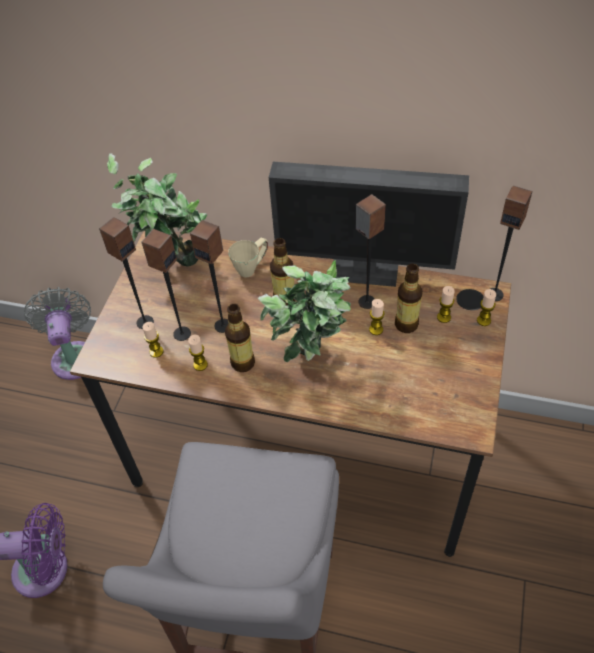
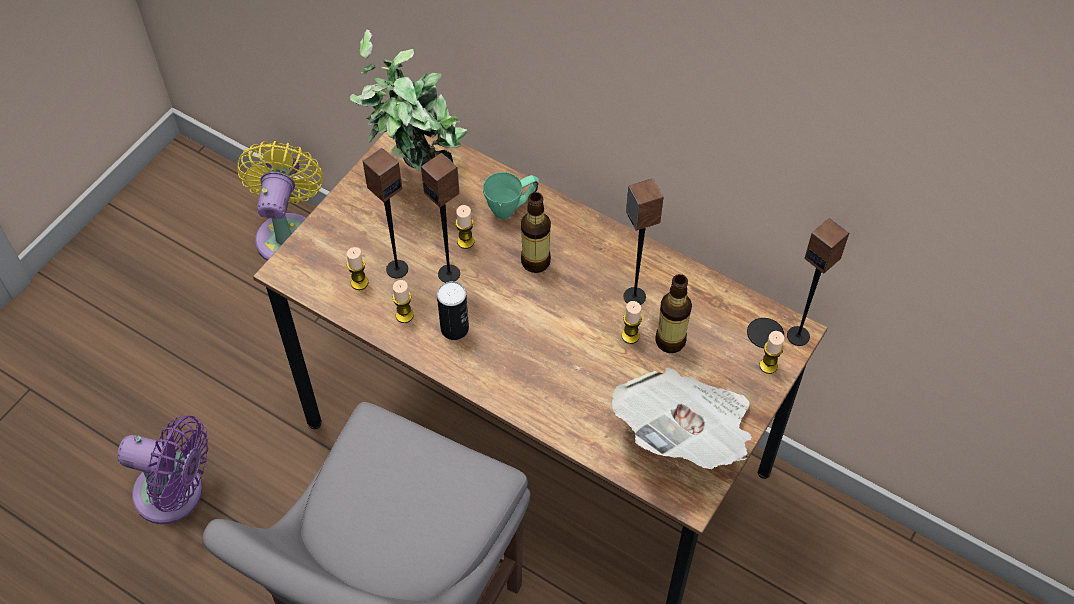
camera: 15 degrees right, 5 degrees up
(74, 356) = (288, 233): grey fan -> yellow fan
(145, 322) = (359, 240): speaker -> none
(243, 363) = (454, 328): bottle -> can
(252, 268) = (512, 208): beige mug -> green mug
(311, 362) = (534, 353): potted plant -> none
(364, 273) = (647, 258): monitor -> none
(444, 317) = (721, 346): candle -> candle (465, 241)
(447, 386) = (685, 434): none -> newspaper

